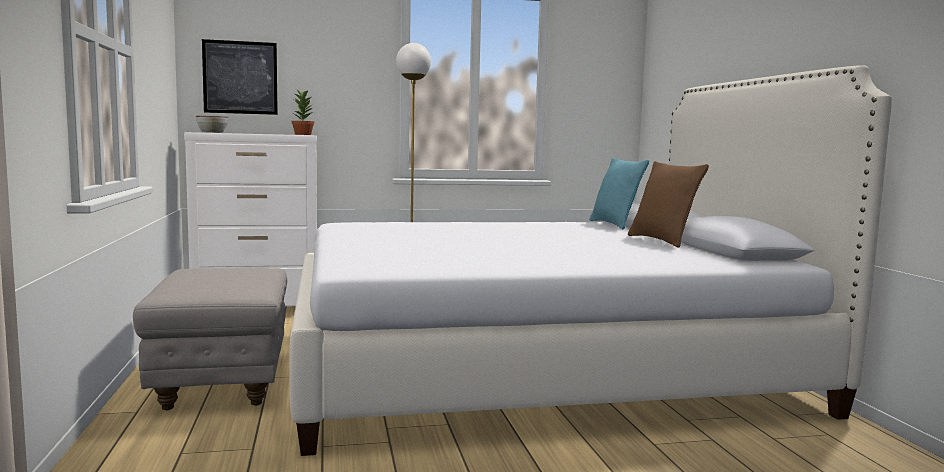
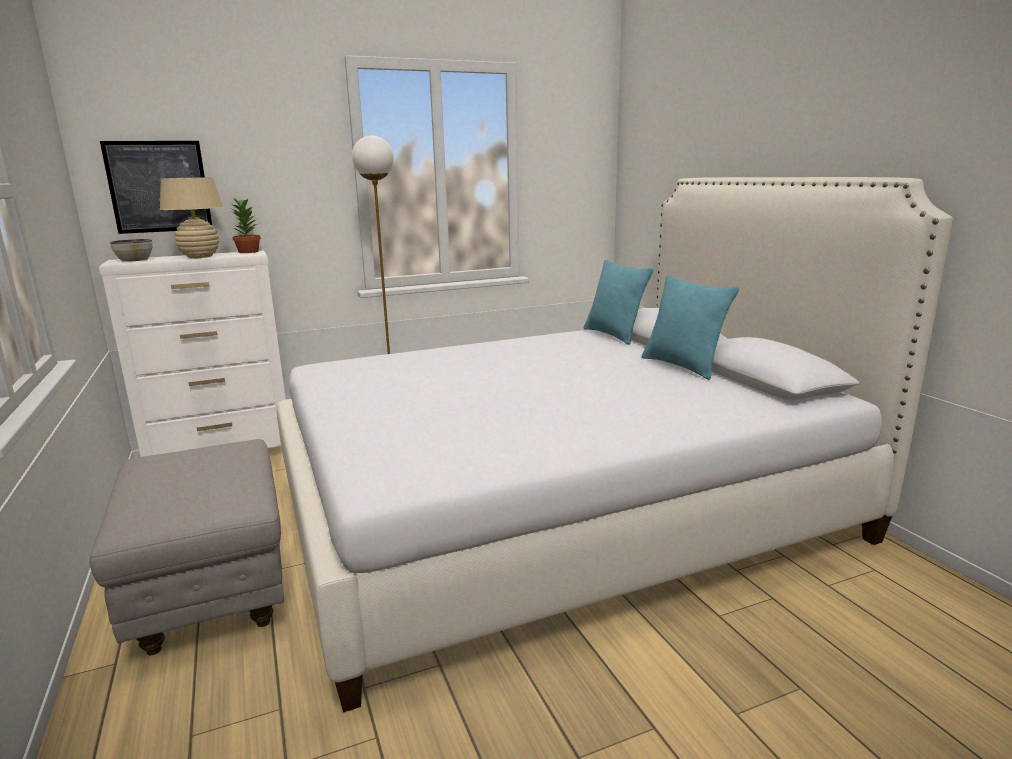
camera: 10 degrees left, 10 degrees up
(263, 133) = (200, 257): none -> beige table lamp
(662, 241) = (682, 366): brown pillow -> turquoise pillow

